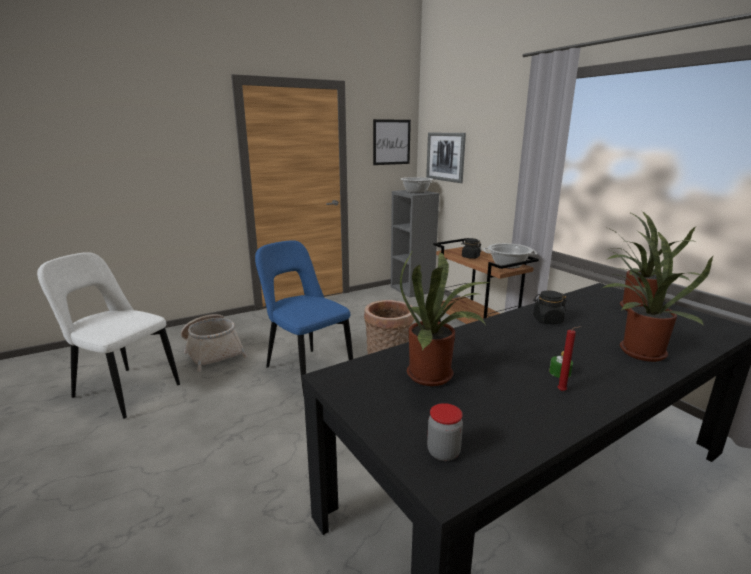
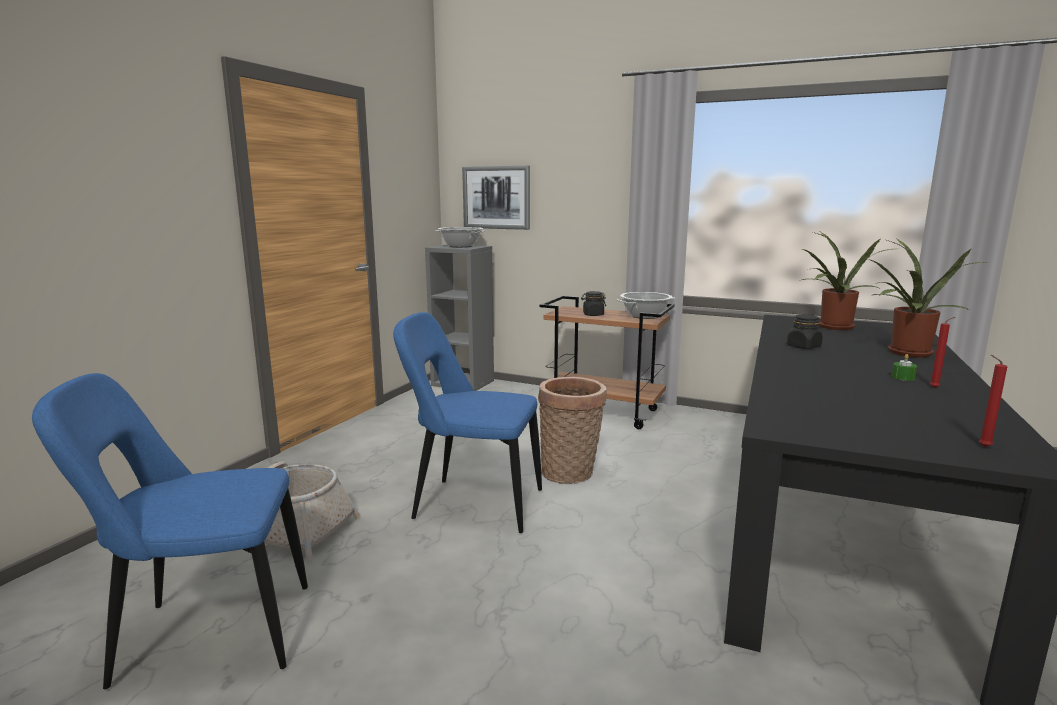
camera: 35 degrees left, 5 degrees down
(123, 390) = (206, 635): white chair -> blue chair
(391, 142) = (415, 179): picture -> none
(435, 376) = (841, 403): potted plant -> none
(443, 452) = (982, 446): jar -> red candle

